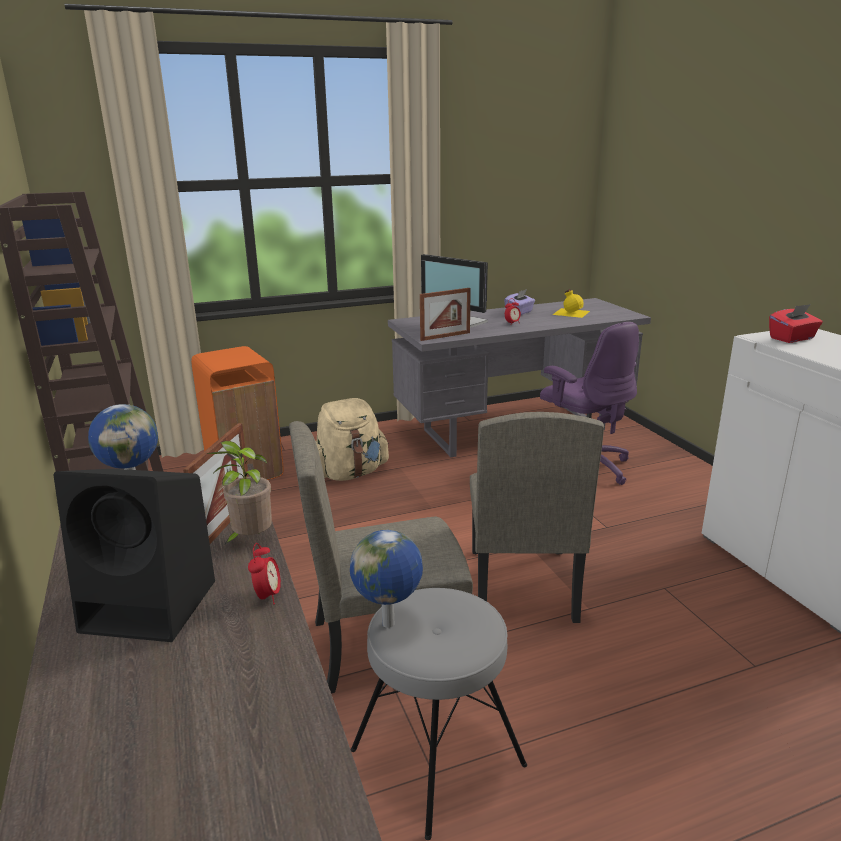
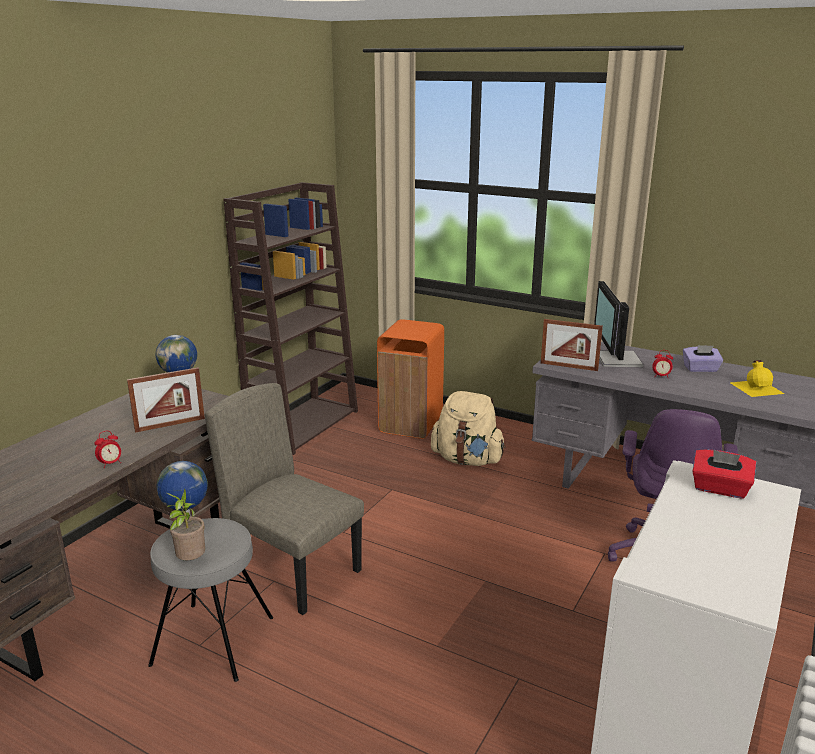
camera: 50 degrees right, 0 degrees up
(153, 605) = (81, 443): black speaker -> none
(250, 540) = (160, 437): potted plant -> potted plant (190, 561)
(521, 584) = (427, 599): beige chair -> none

